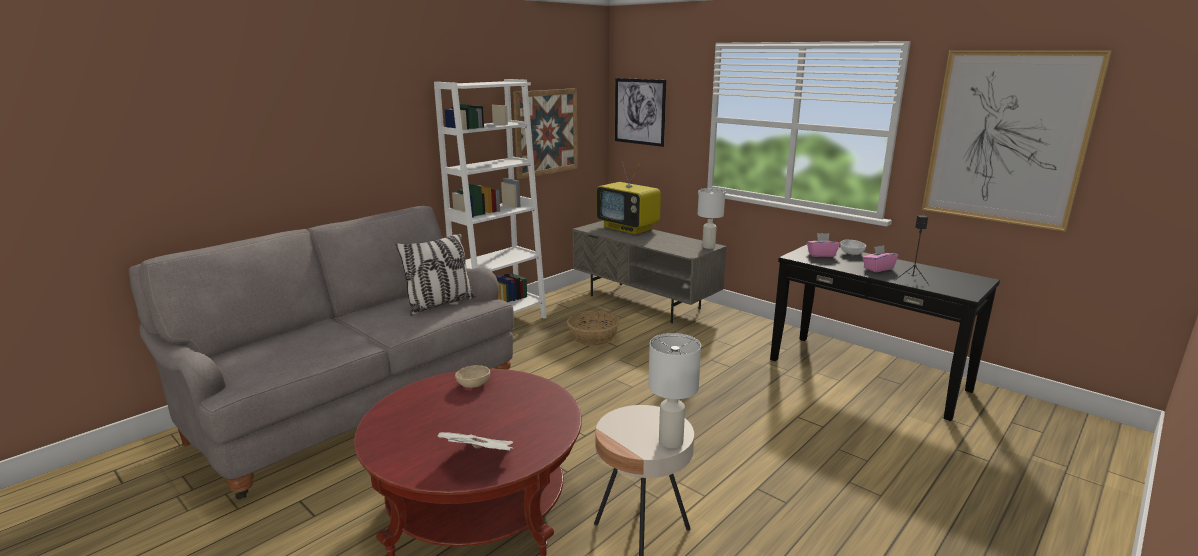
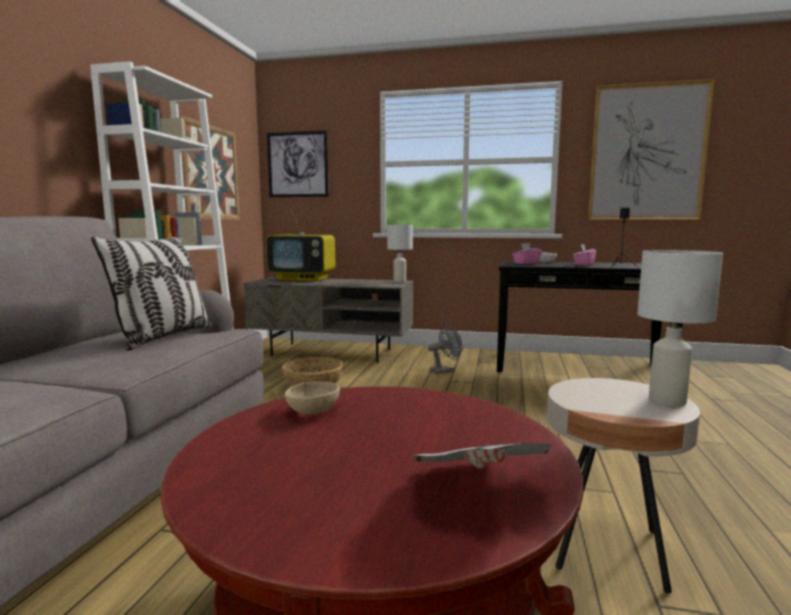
camera: 30 degrees left, 10 degrees down
(721, 347) = (445, 371): none -> grey fan

